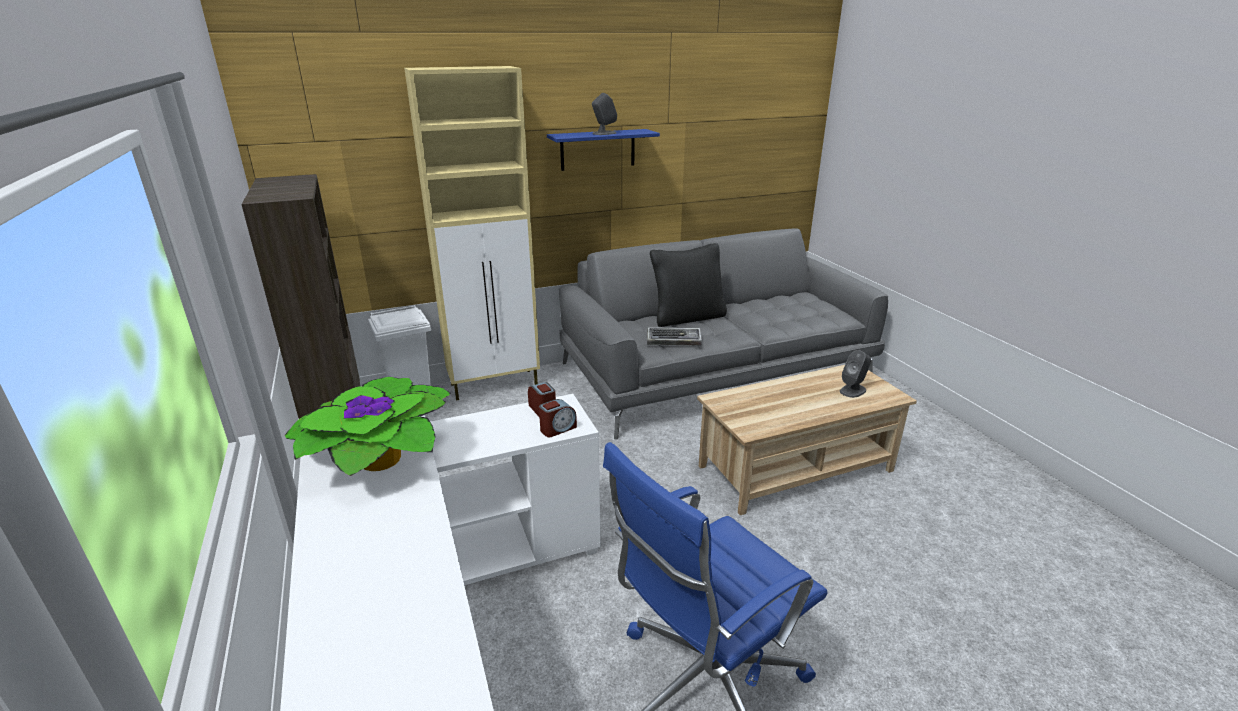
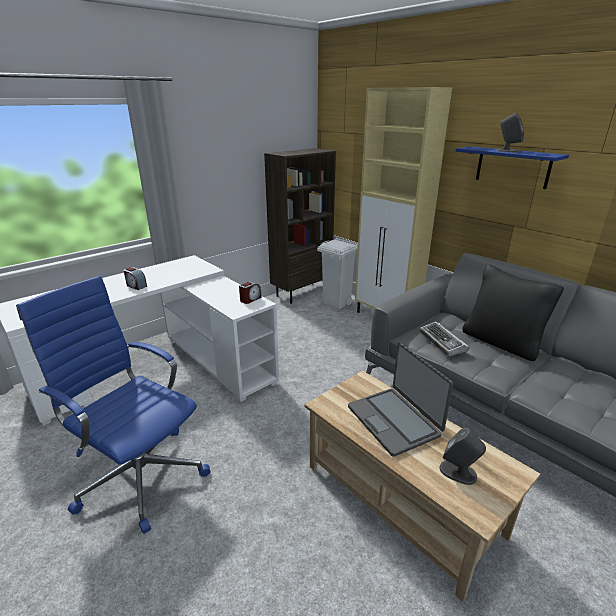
camera: 70 degrees right, 0 degrees up
(381, 456) = (181, 272): potted plant -> none
(558, 429) = (231, 307): alarm clock -> alarm clock (136, 286)
(785, 400) = (394, 420): none -> laptop

